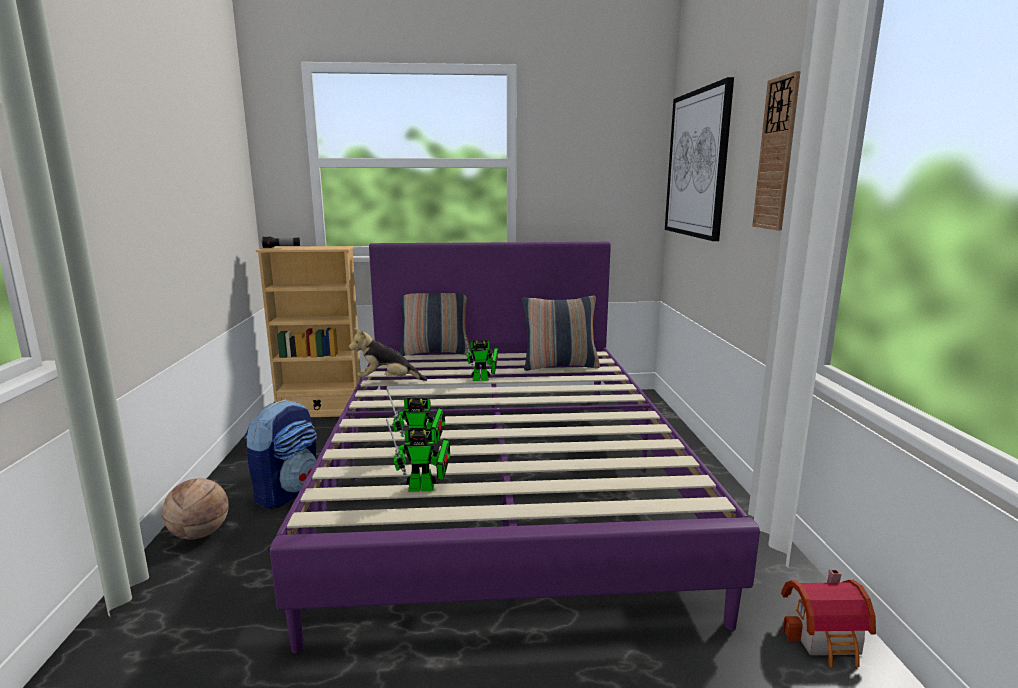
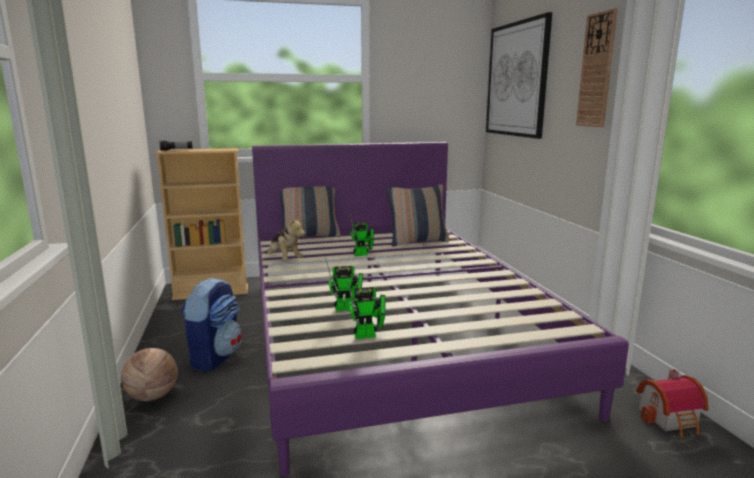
camera: 10 degrees left, 0 degrees up
(387, 381) = (284, 260): plush toy -> plush toy turned 120 degrees counterclockwise

